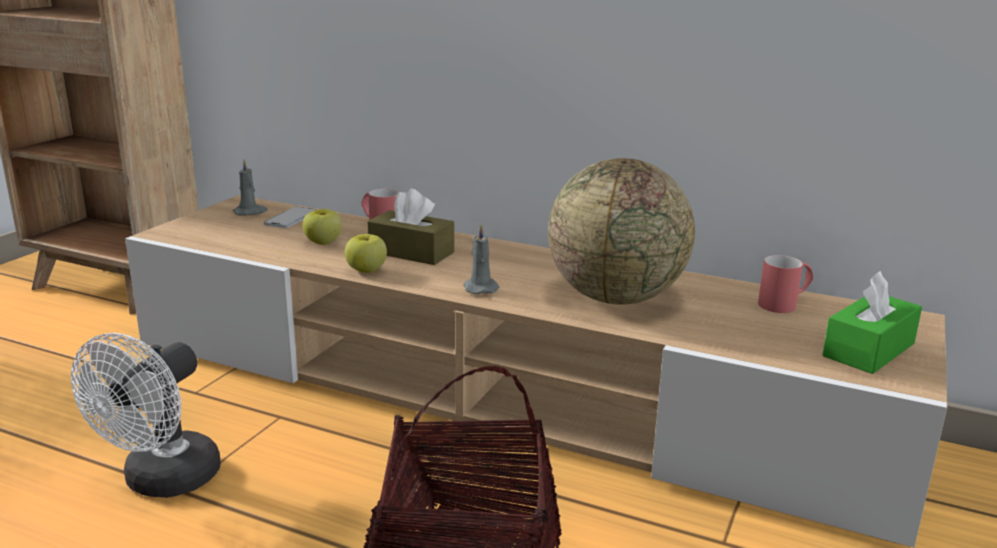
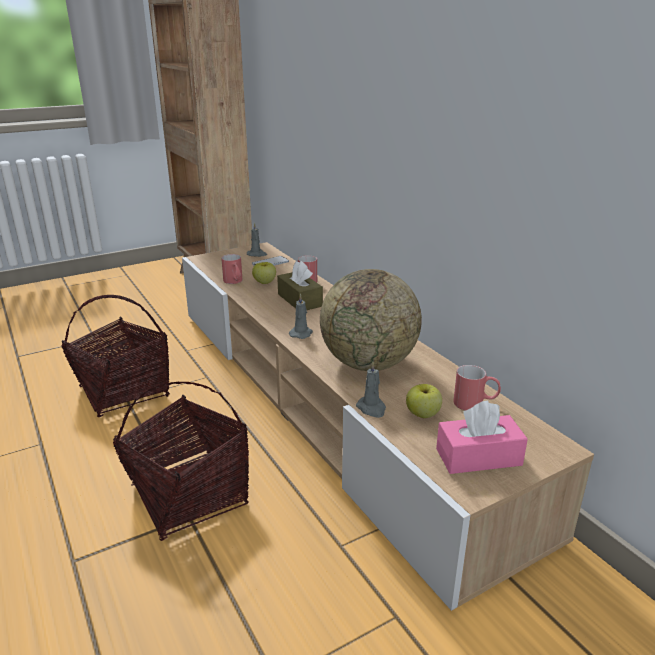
camera: 35 degrees right, 5 degrees up
(162, 482) = (124, 392): white fan -> basket
(275, 251) = (234, 282): none -> red mug
(366, 270) = (260, 305): apple -> apple (423, 414)
(698, 340) = (372, 408): none -> grey candle
(868, 350) = (478, 457): green tissue box -> pink tissue box

